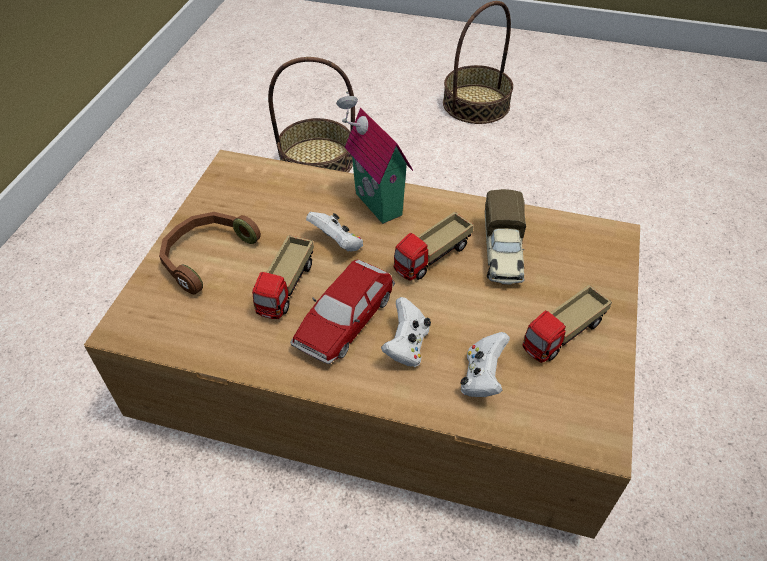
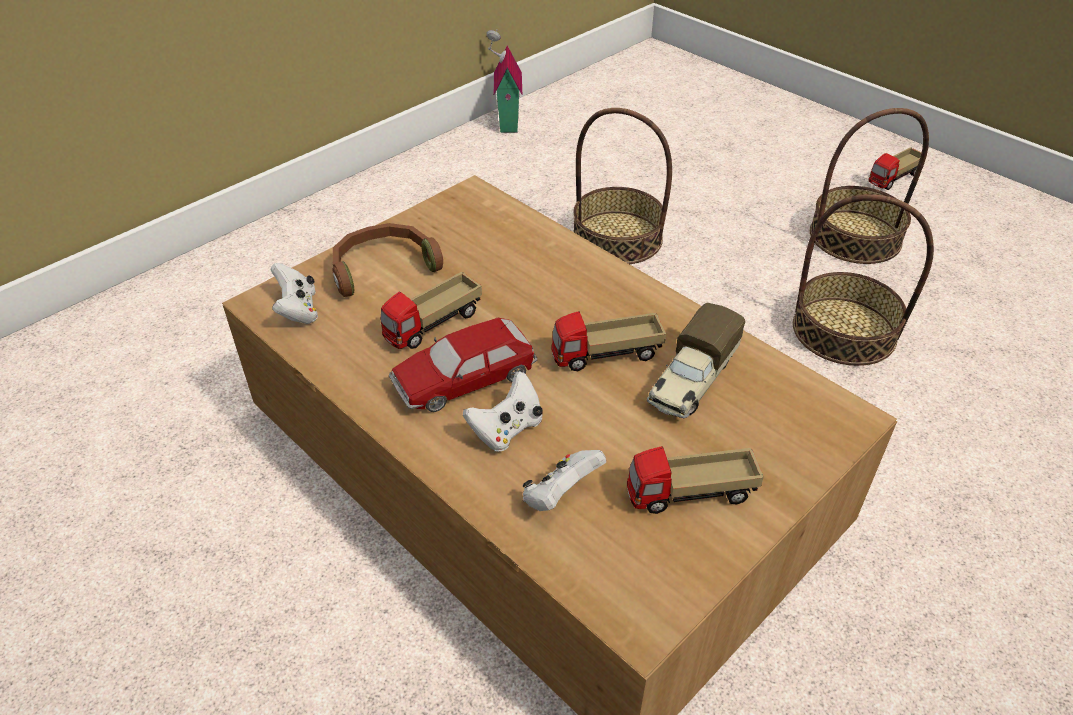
camera: 30 degrees right, 5 degrees down
(337, 244) = (517, 304): white game controller -> white game controller (298, 310)
(374, 205) = (587, 281): toy house -> toy house (505, 122)
(473, 54) = (893, 179): none -> toy truck
(512, 174) = (844, 331): none -> basket

